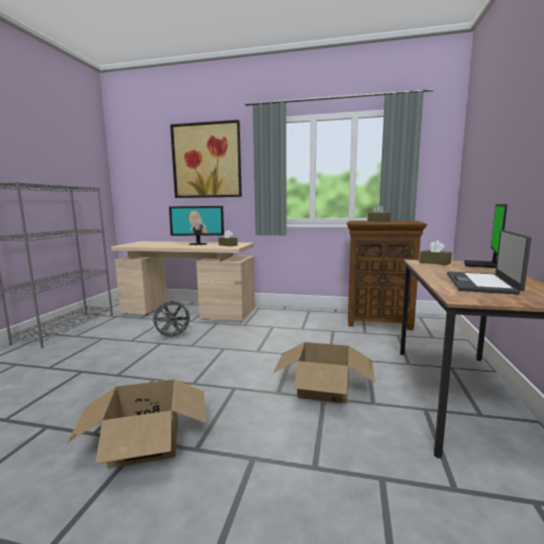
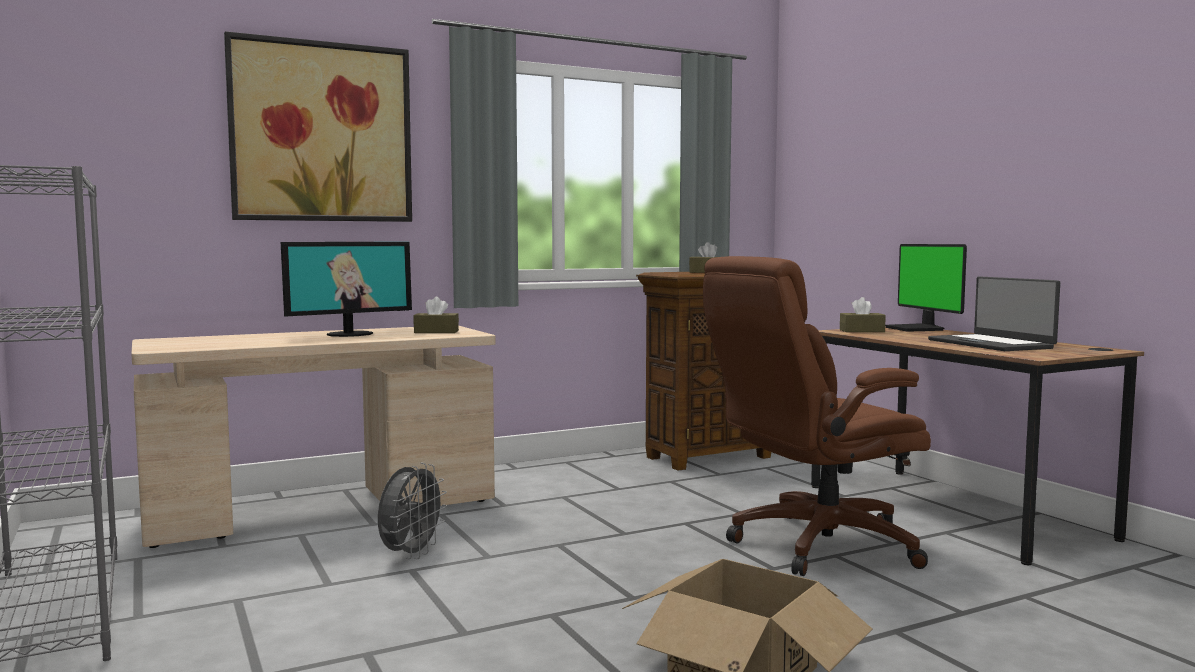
camera: 40 degrees left, 5 degrees down
(324, 387) = (812, 546): cardboard box -> brown office chair

